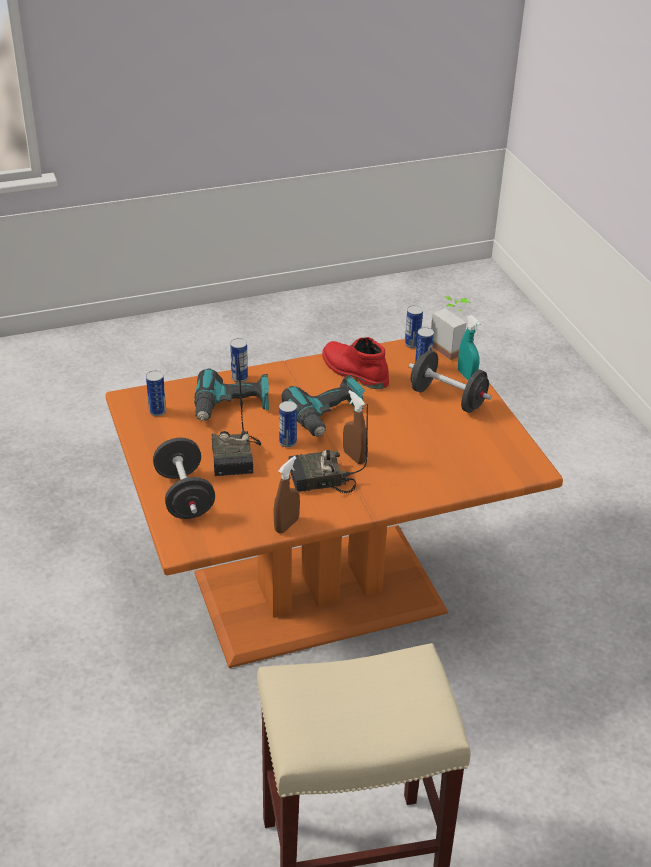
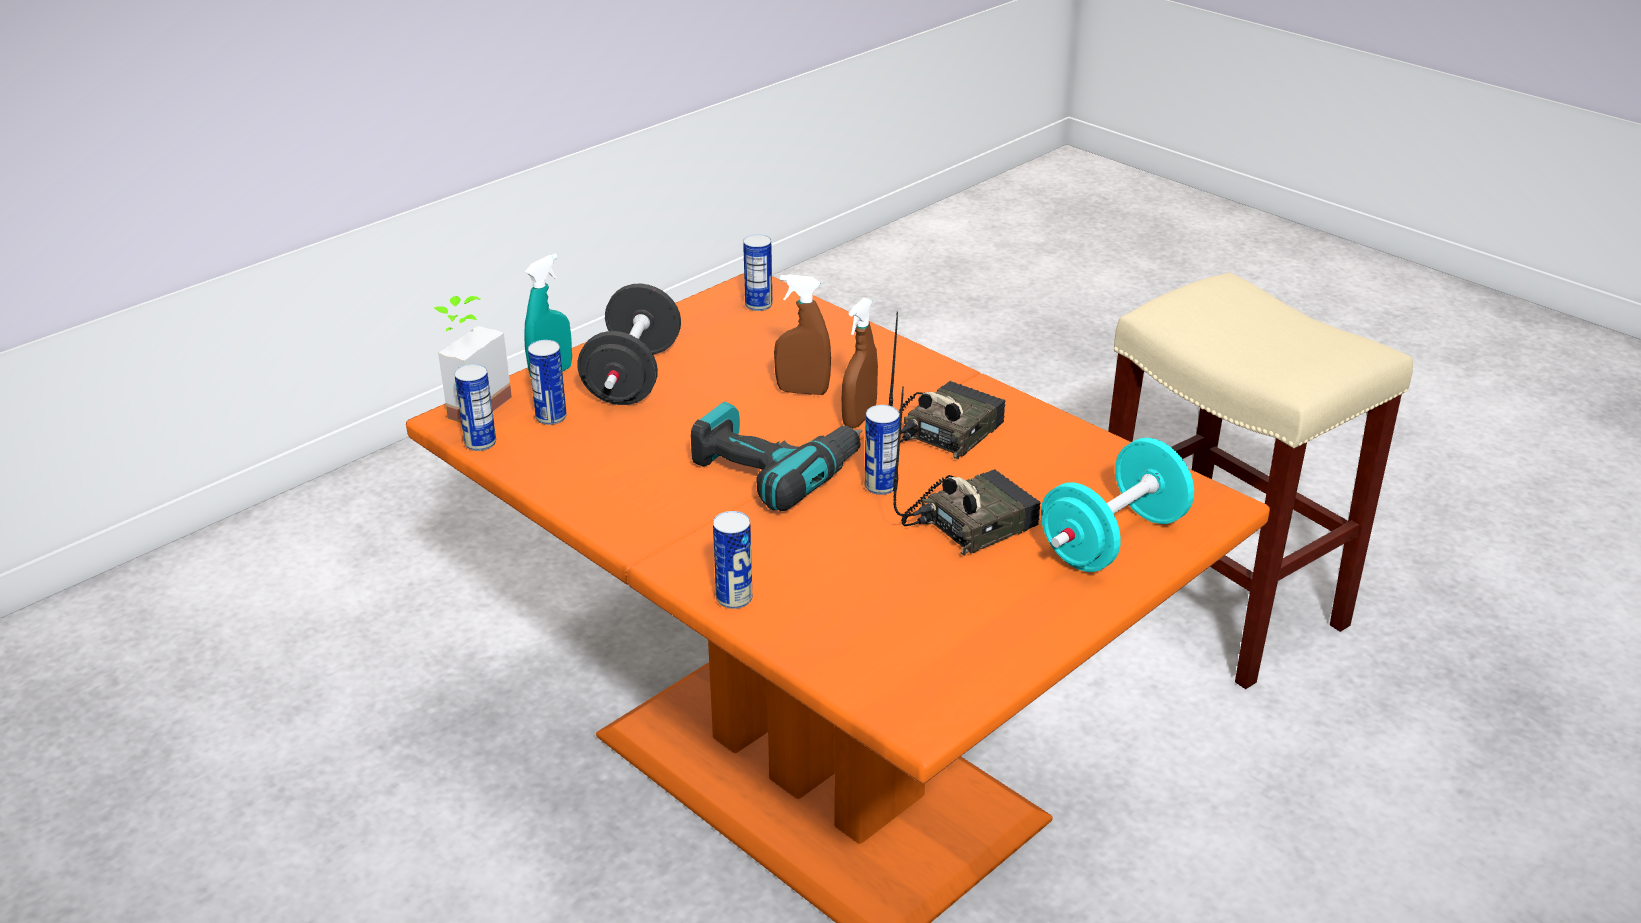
camera: 115 degrees left, 5 degrees down
(157, 411) = (927, 660): can -> can (758, 305)
(184, 496) = (1113, 540): black dumbbell -> turquoise dumbbell
(231, 407) = (834, 576): power drill -> none
(286, 525) = (1070, 431): brown spray bottle -> brown spray bottle (802, 391)
(320, 480) = (943, 431): radio -> radio turned 105 degrees counterclockwise
(353, 372) = (617, 479): red boot -> none

